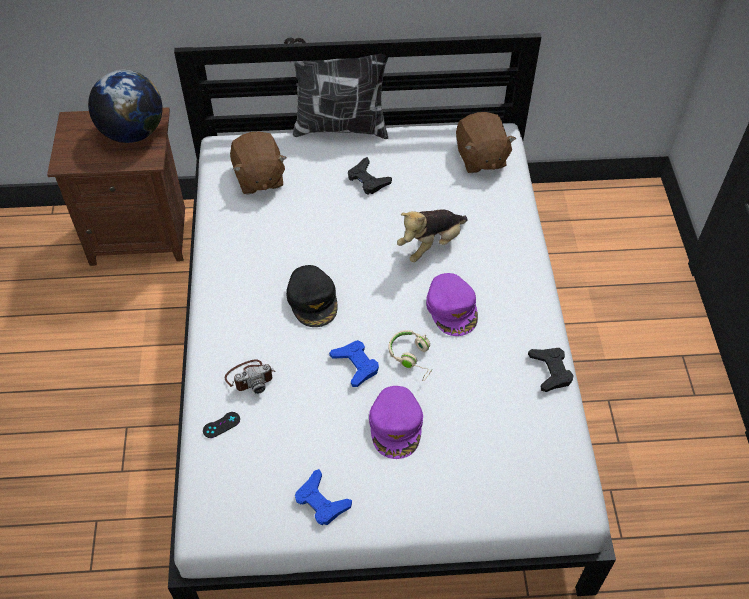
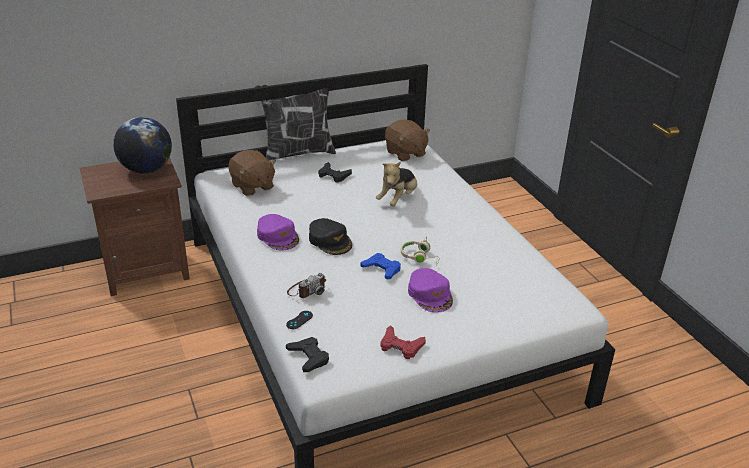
camera: 20 degrees left, 20 degrees down
(321, 501) = (400, 346): blue game controller -> red game controller
(452, 308) = (432, 228): purple cap -> purple cap (278, 236)
(550, 371) = (518, 246): black game controller -> black game controller (308, 357)

